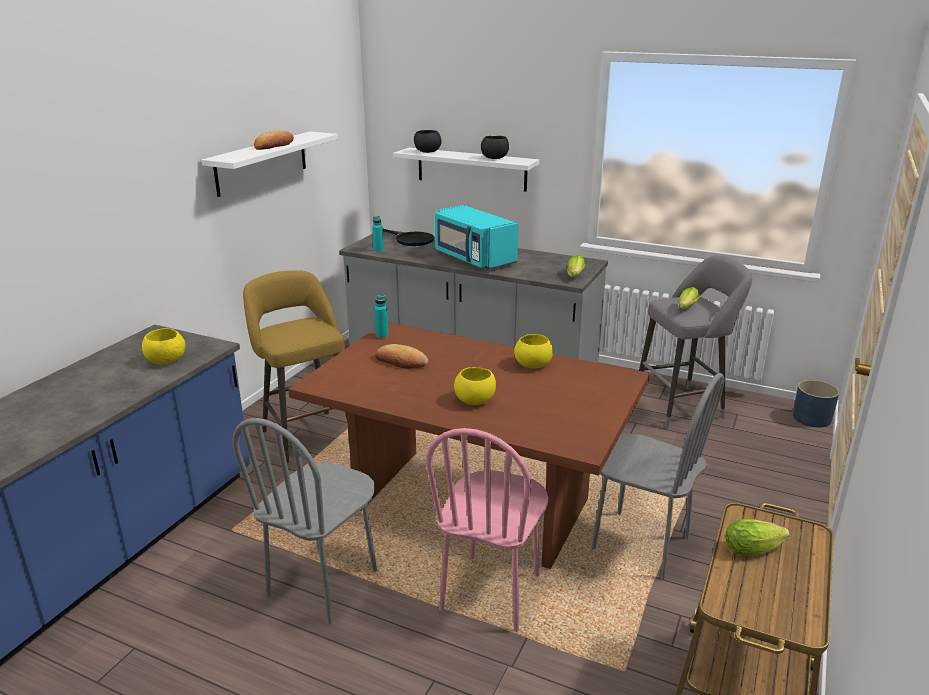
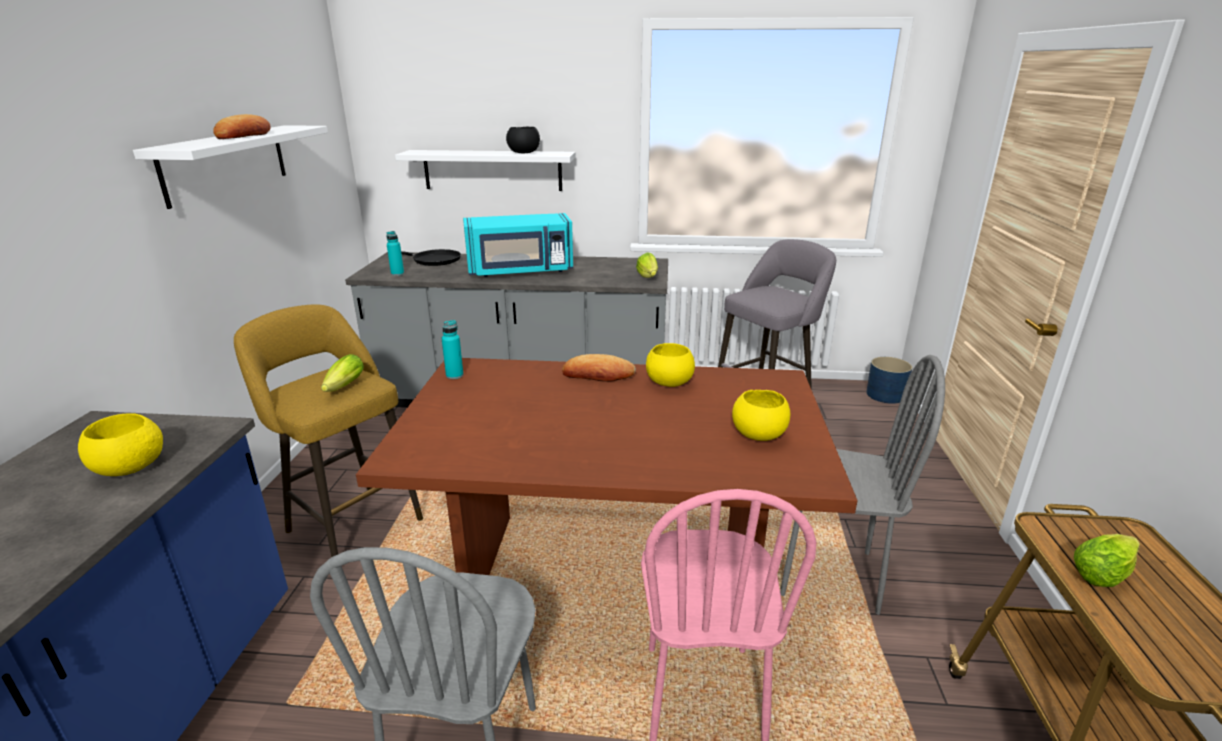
camera: 20 degrees left, 0 degrees up
(401, 361) = (502, 405): bread -> bread (598, 374)
(427, 152) = (437, 152): black bowl -> none
(473, 258) = (520, 271): turquoise microwave -> turquoise microwave turned 45 degrees counterclockwise
(475, 400) = (635, 441): yellow bowl -> yellow bowl (760, 434)
(686, 308) = (771, 298): lettuce -> lettuce (343, 388)

